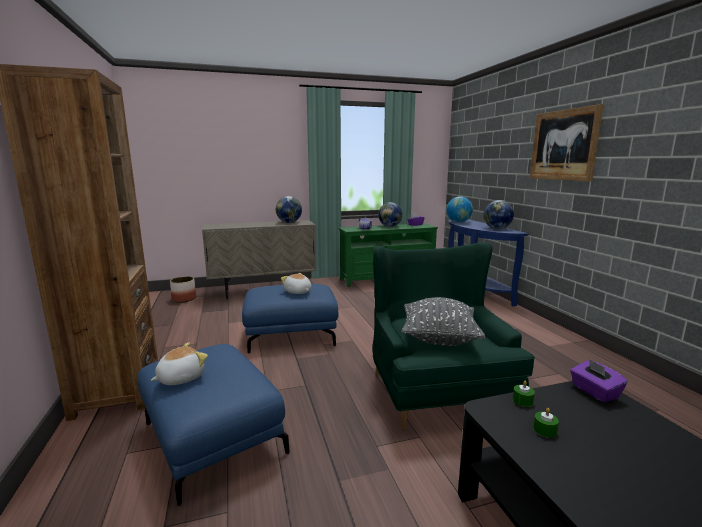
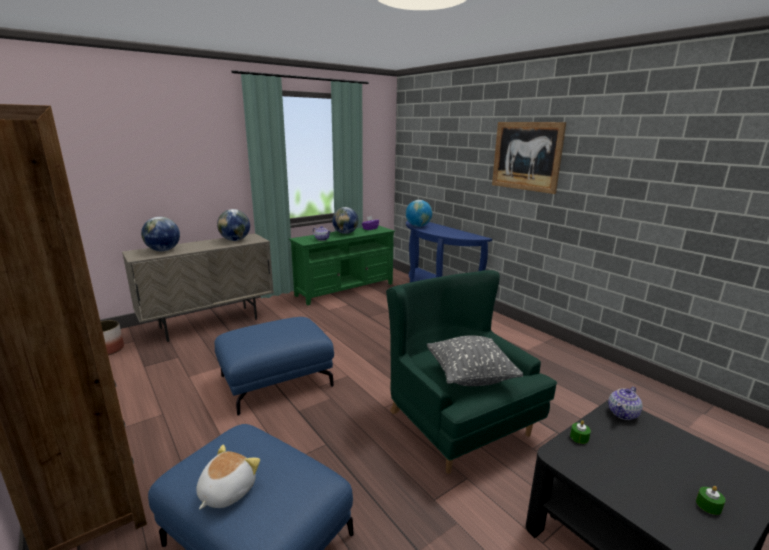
camera: 20 degrees left, 5 degrees up
(298, 292) = (285, 334): plush toy -> none
(497, 229) = (460, 234): globe -> globe (163, 250)
(545, 430) = (612, 466): green candle -> green candle (708, 505)
(594, 392) = (623, 413): purple tissue box -> teapot

